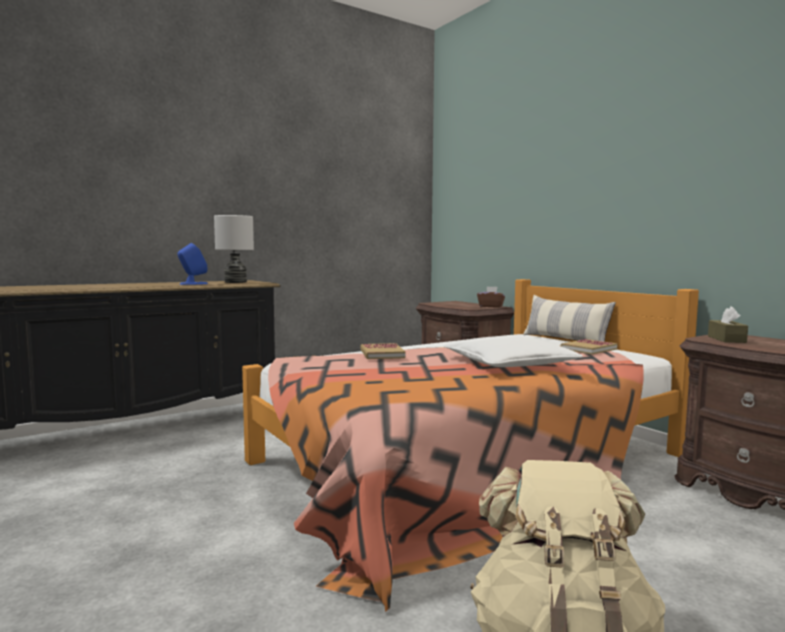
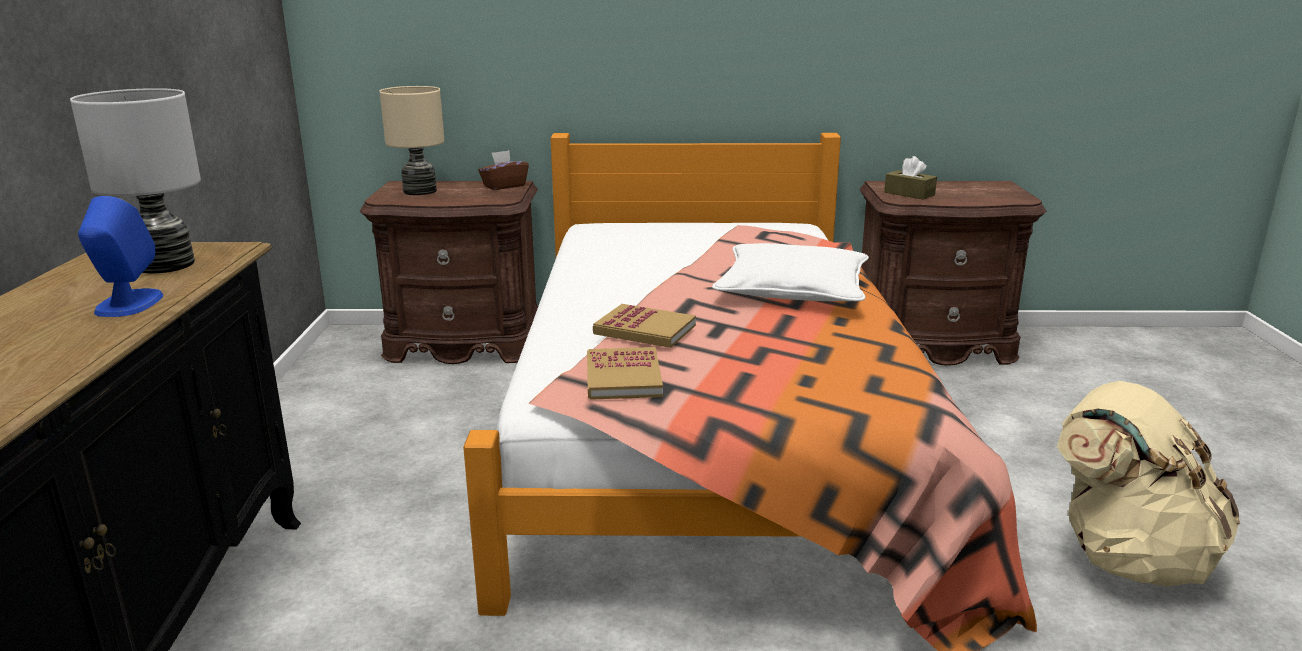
camera: 55 degrees left, 15 degrees up
(451, 303) = (420, 191): none -> beige table lamp
(565, 340) = (667, 222): pillow -> none
(588, 349) = (762, 234): book -> book (623, 377)

